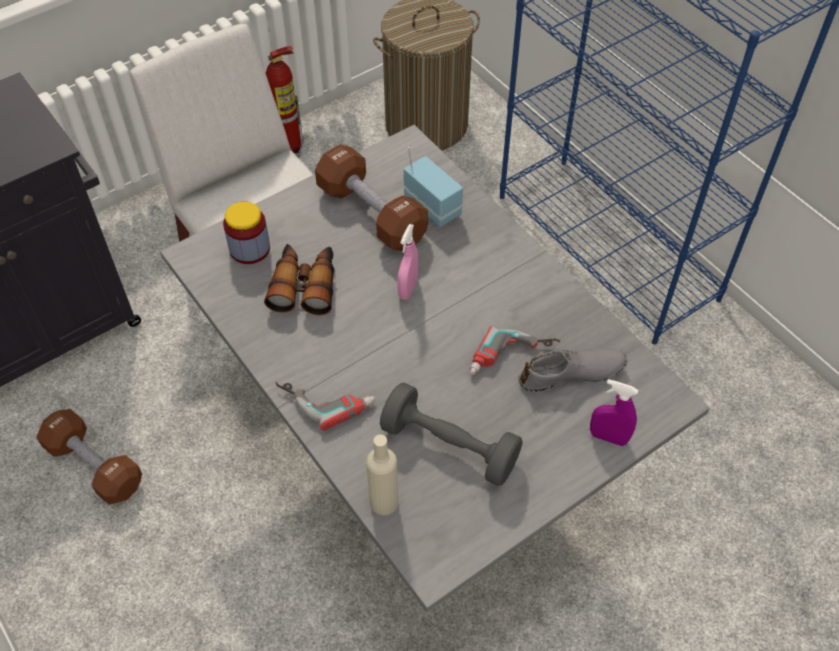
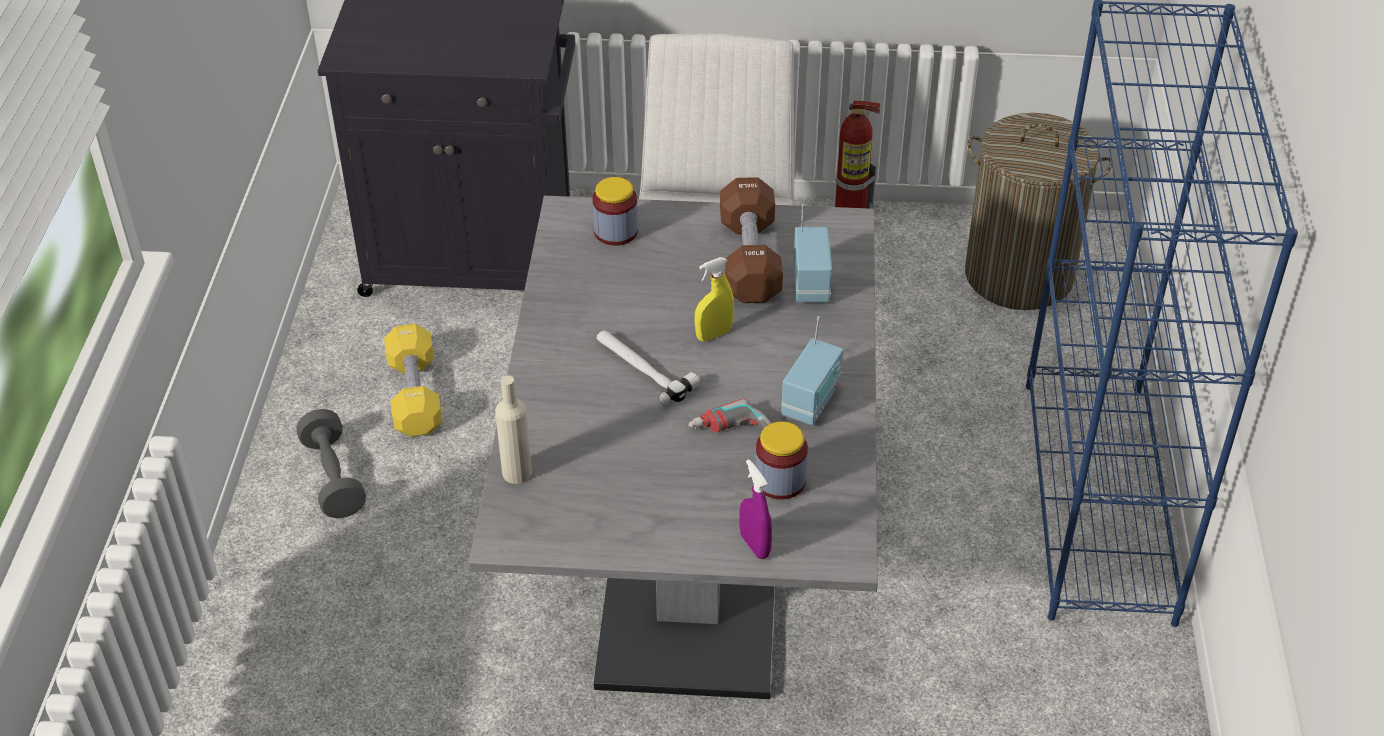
camera: 40 degrees right, 10 degrees down
(94, 466) = (415, 396): brown dumbbell -> yellow dumbbell
(304, 285) = (630, 283): binoculars -> none
(327, 396) = (556, 373): power drill -> none
(386, 349) = (643, 368): none -> hammer
(408, 288) = (713, 334): pink spray bottle -> yellow spray bottle
(449, 446) = (613, 468): grey dumbbell -> grey dumbbell (333, 478)
(527, 297) = (812, 401): none -> radio
(571, 374) = (780, 481): grey shoe -> jar

